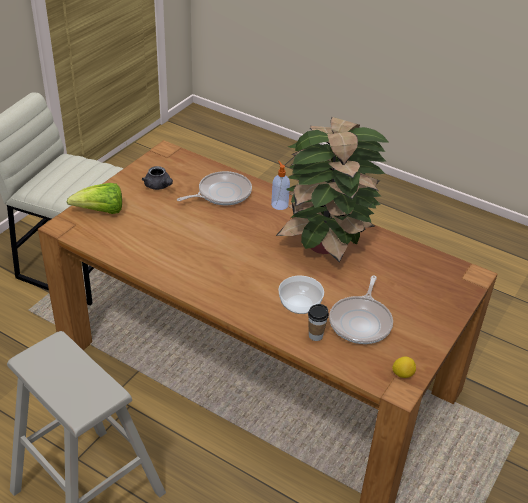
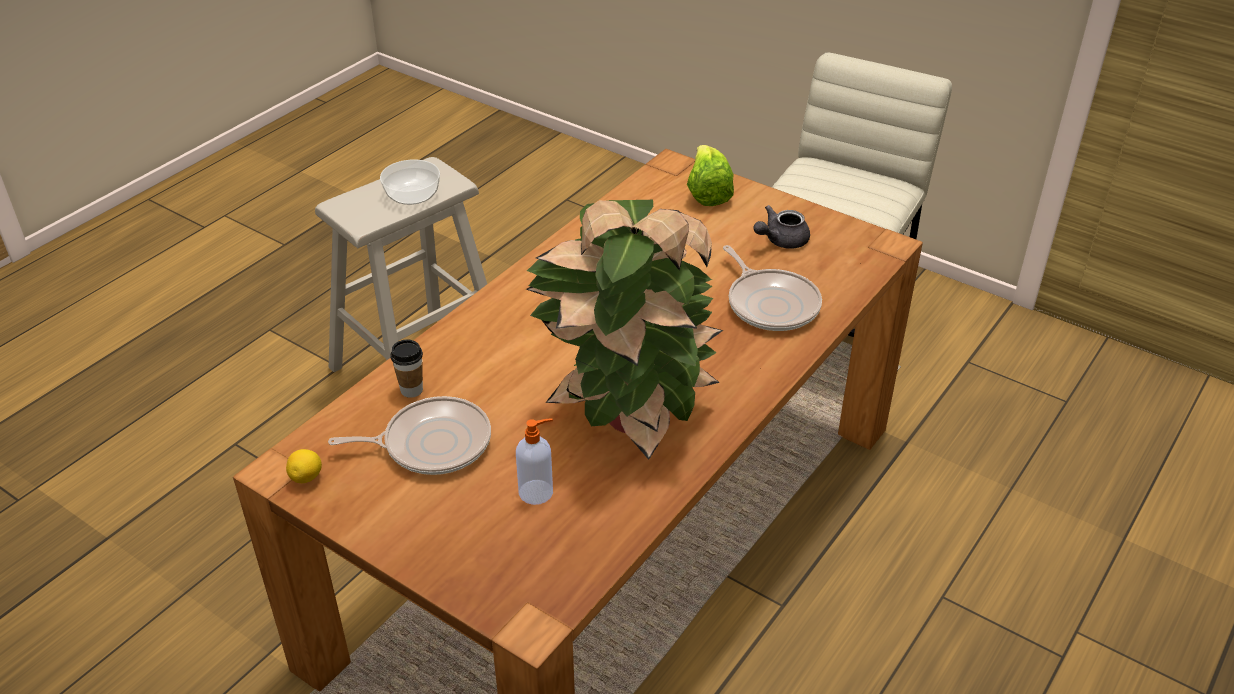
camera: 95 degrees right, 0 degrees up
(279, 204) = (746, 368): soap dispenser -> soap dispenser (537, 492)
(300, 303) = (486, 378): bowl -> bowl (413, 195)
(361, 322) = (431, 443): frying pan -> frying pan turned 150 degrees clockwise

